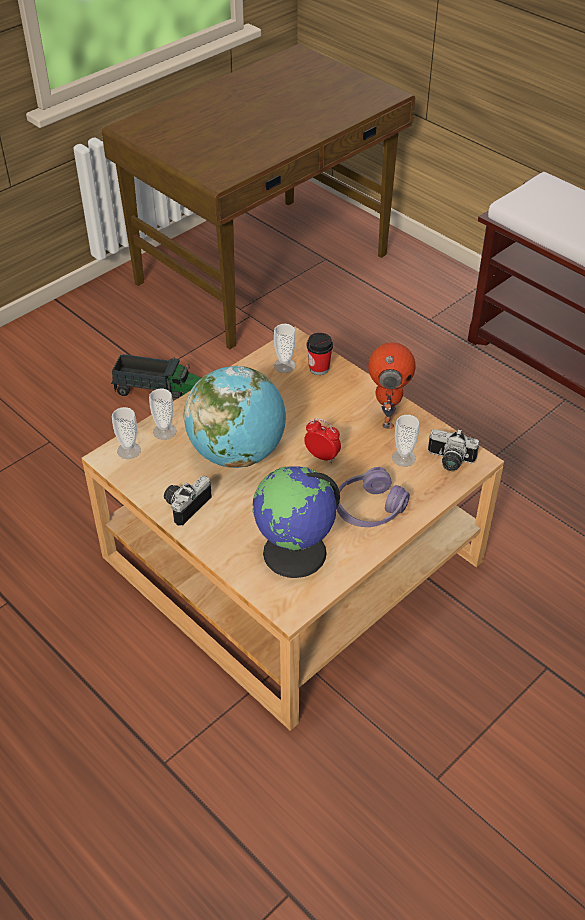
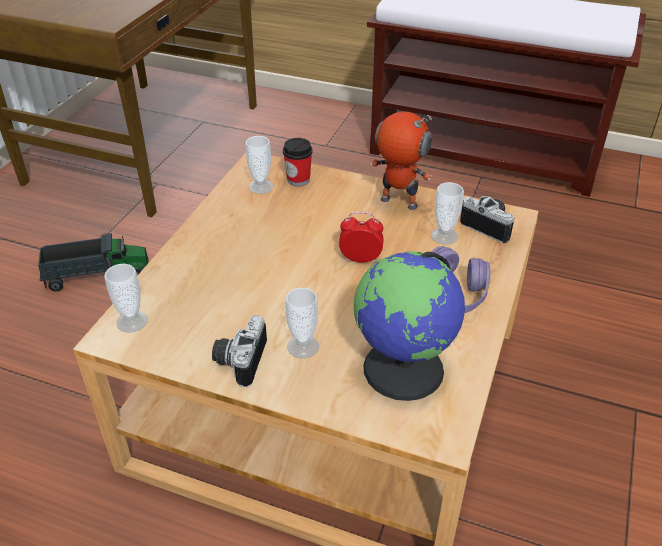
camera: 25 degrees left, 5 degrees down
(164, 431) = (165, 287): cup -> cup (303, 346)
(237, 453) = (266, 284): globe -> none
(386, 416) = (397, 203): toy robot -> toy robot turned 45 degrees counterclockwise
(449, 461) = (490, 225): camera -> camera turned 135 degrees counterclockwise

